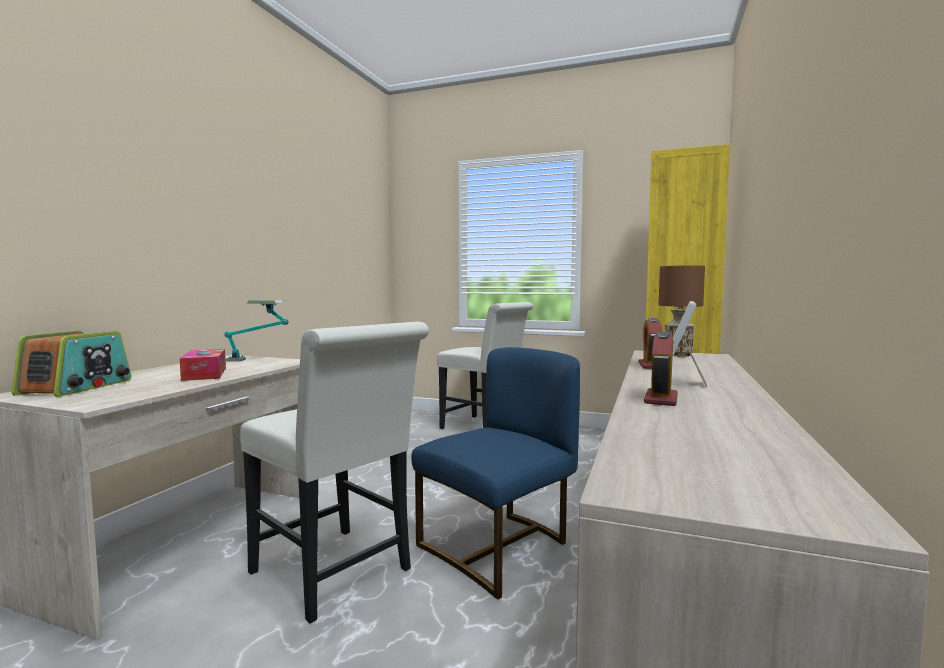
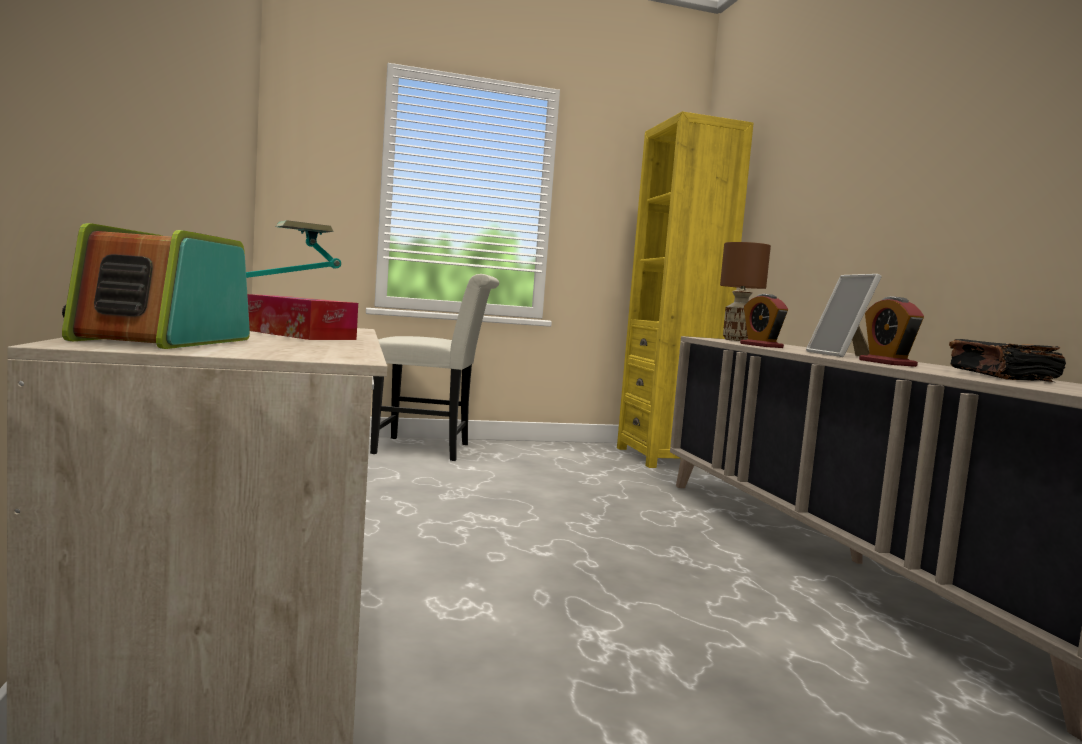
camera: 35 degrees left, 0 degrees up
(77, 387) = (164, 340): radio -> radio turned 150 degrees counterclockwise
(337, 575) = (541, 617): white chair -> none
(499, 548) = (658, 559): blue chair -> none
(714, 429) = (1001, 376): none -> black book

